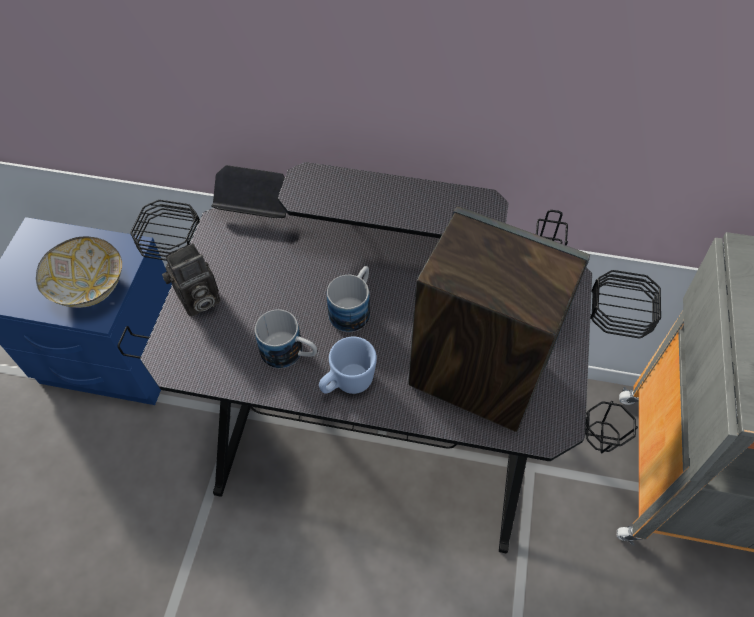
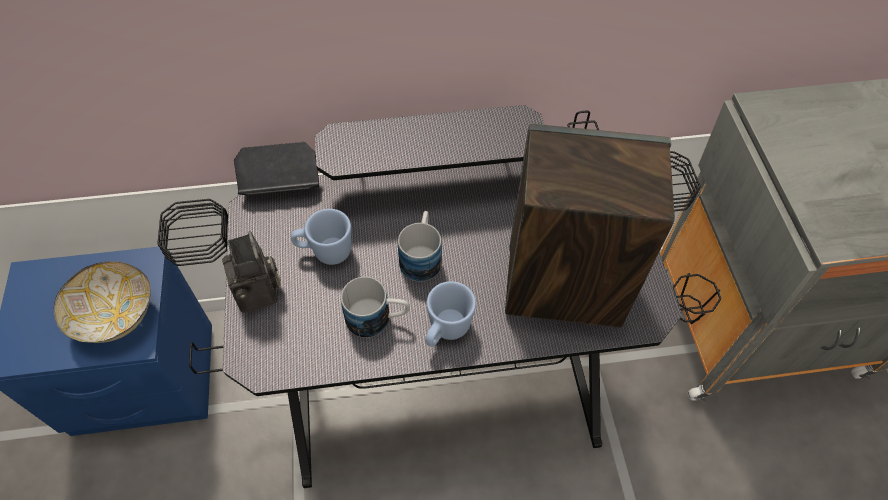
camera: 20 degrees left, 0 degrees up
(197, 301) = (260, 294): camera -> camera turned 60 degrees counterclockwise
(268, 279) = (325, 252): none -> blue mug

